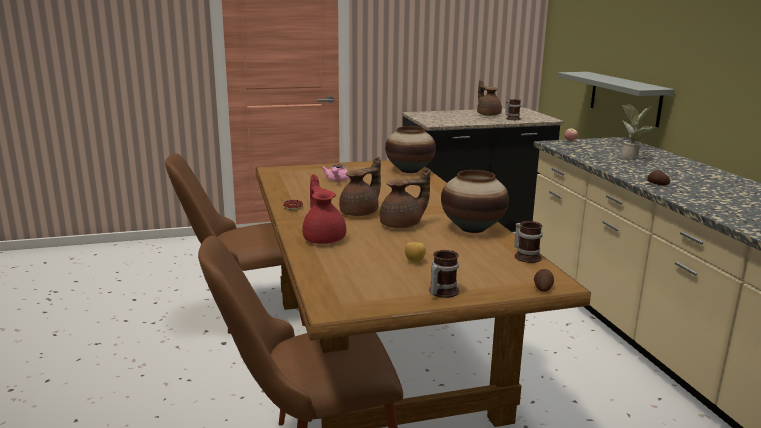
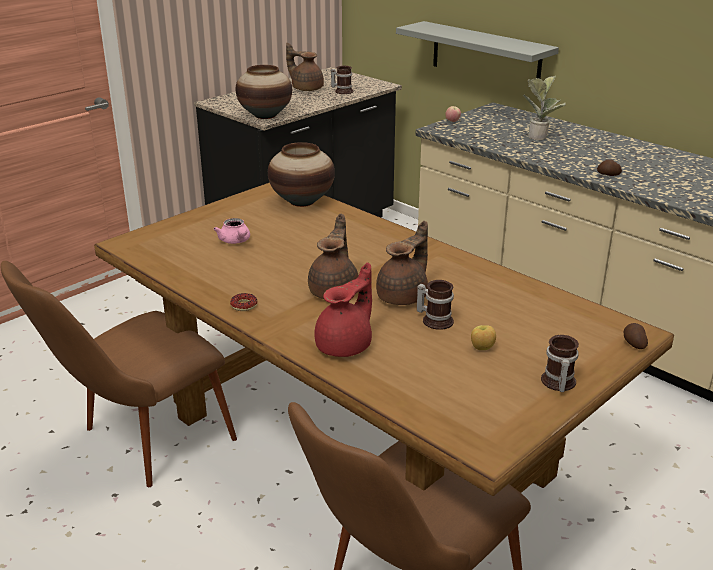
camera: 30 degrees left, 10 degrees up
(324, 238) = (346, 345): red teapot -> red teapot turned 90 degrees clockwise
(473, 228) = (479, 279): vase -> vase (265, 115)
(527, 256) = (573, 304): mug -> mug (435, 320)

